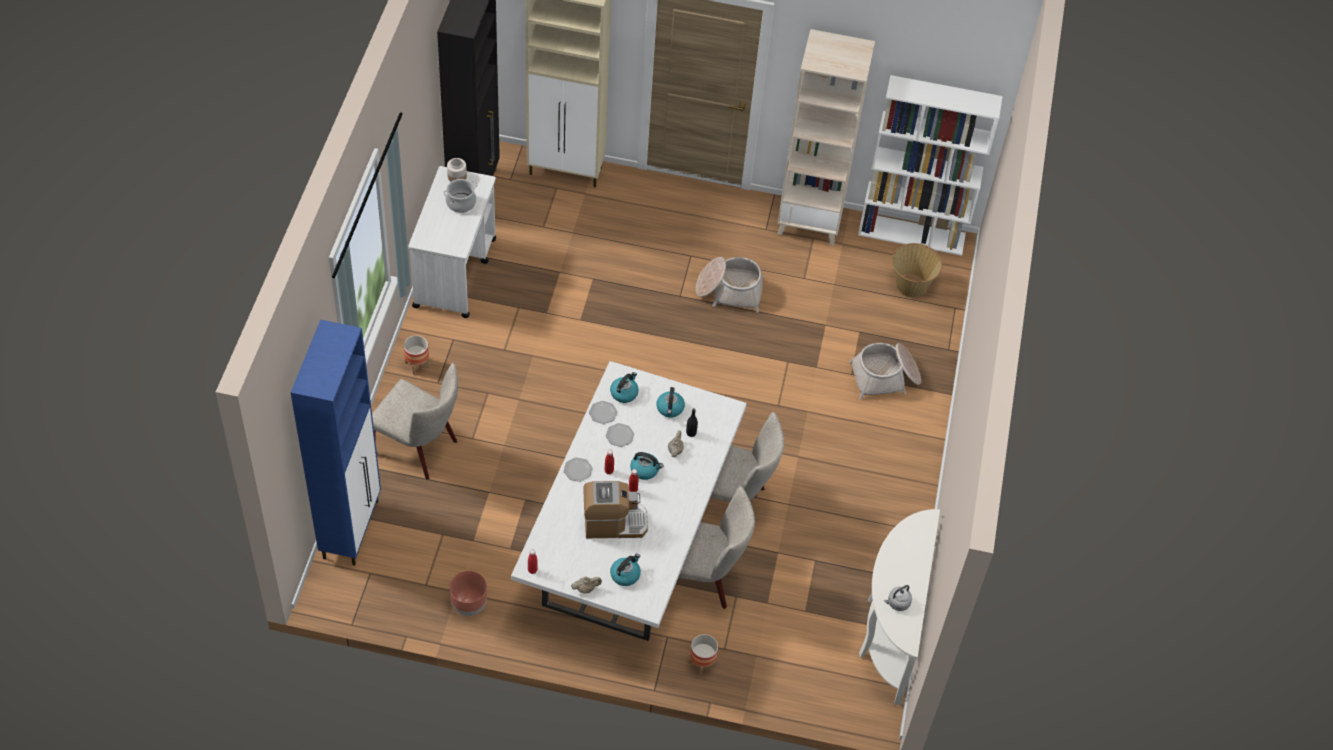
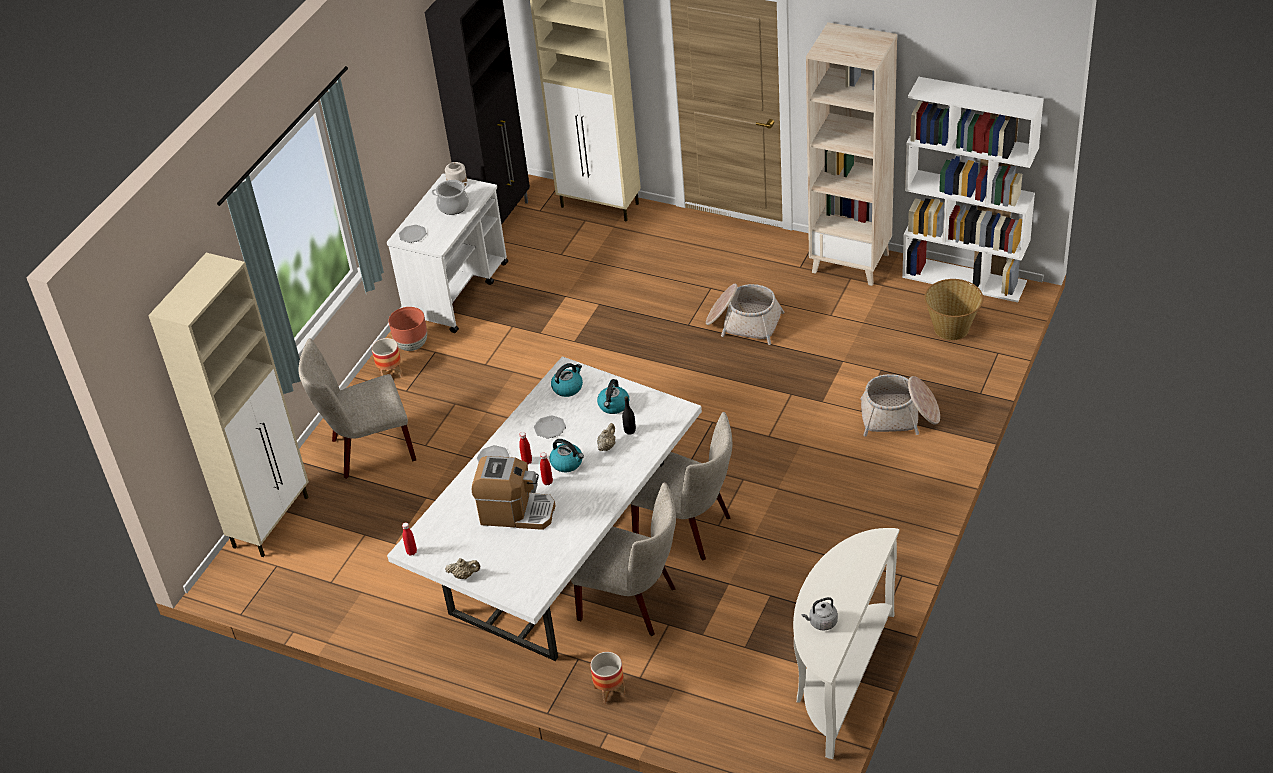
camera: 20 degrees right, 10 degrees down
(351, 528) = (272, 521): blue cabinet -> beige cabinet
(419, 448) = (367, 450): beige chair -> beige chair turned 120 degrees clockwise
(468, 605) = (369, 606): brown planter -> brown planter (411, 345)
(602, 413) = (538, 405): plate -> plate (412, 234)
(625, 574) = (512, 565): kettle -> none

